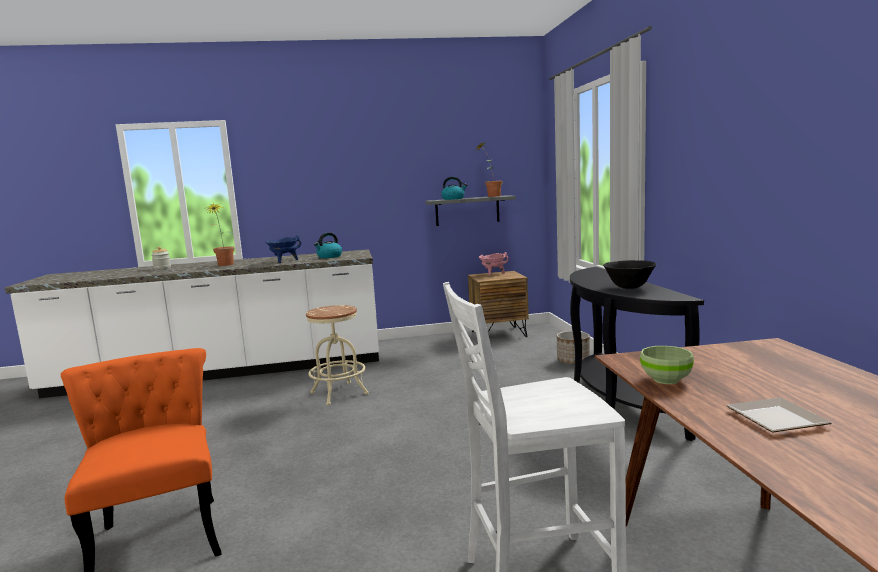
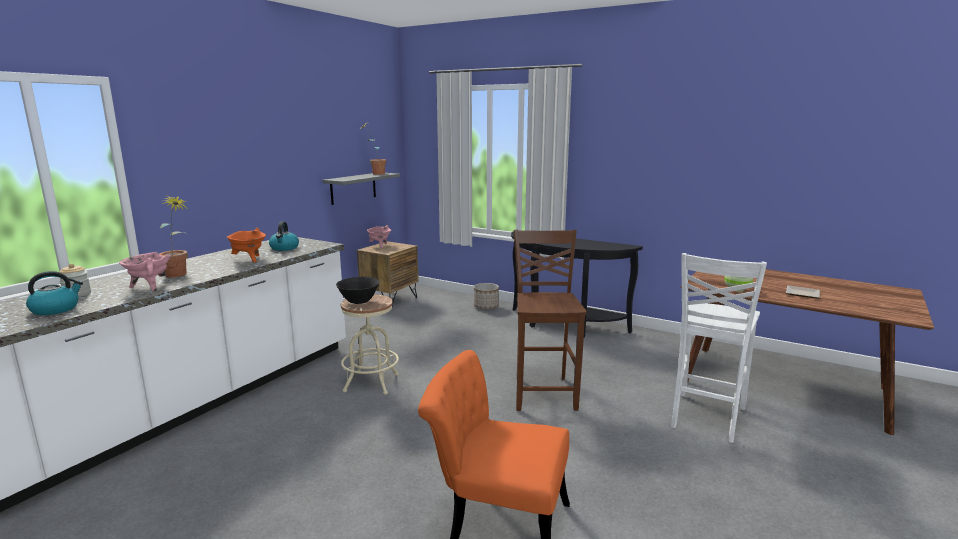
camera: 50 degrees left, 5 degrees up
(191, 269) = (149, 287): none -> pink cooking pot
(284, 261) = (249, 260): blue cooking pot -> orange cooking pot
(433, 457) = (544, 392): none -> brown chair
(453, 199) = (352, 177): kettle -> kettle (56, 309)
(629, 288) = (587, 244): black bowl -> black bowl (359, 302)

